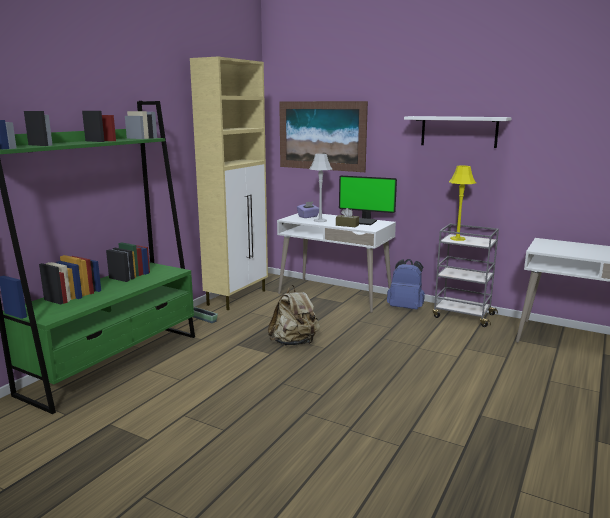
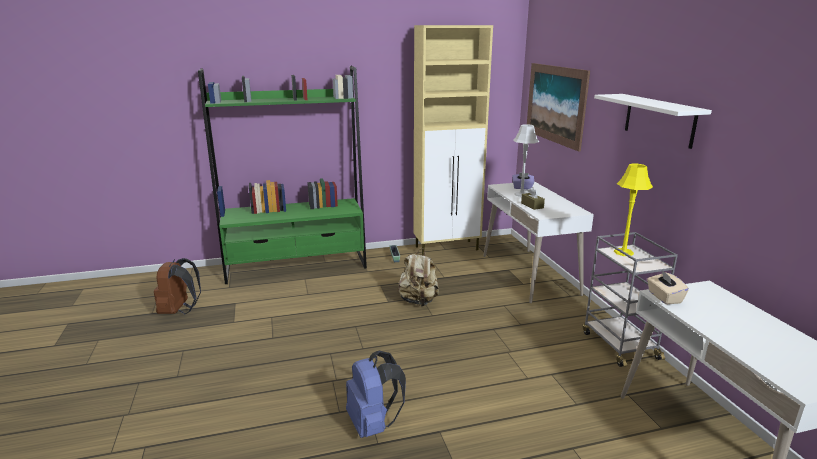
camera: 45 degrees right, 5 degrees up
(45, 466) = (179, 311): none -> brown backpack
(364, 222) = (559, 206): monitor -> none
(406, 308) = (573, 312): blue backpack -> blue backpack (373, 424)
(543, 250) = (664, 297): none -> beige tissue box

